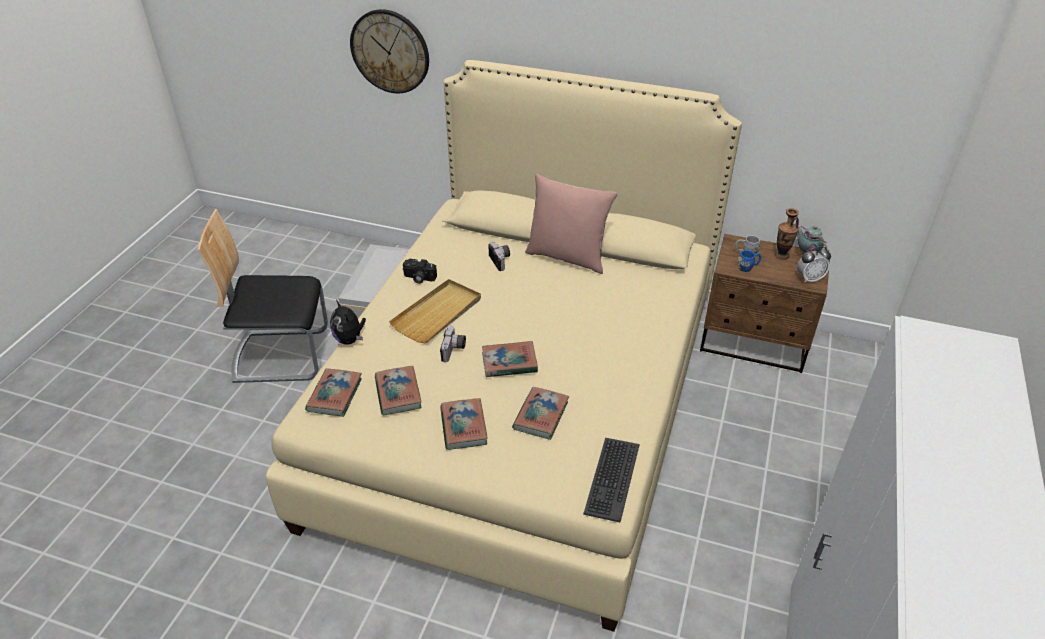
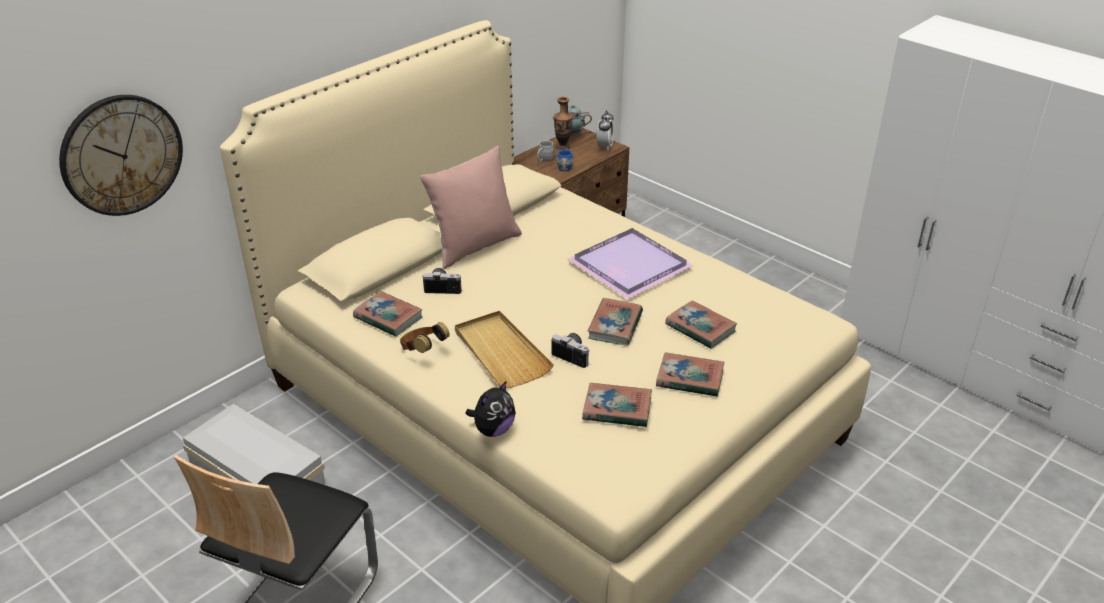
camera: 65 degrees left, 5 degrees down
(335, 395) = (589, 458): book -> book (388, 318)
(350, 339) = (493, 430): plush toy -> plush toy turned 45 degrees counterclockwise
(418, 278) = (423, 351): camera -> headphones
(604, 345) = (627, 266): none -> purple tray
(611, 478) = (797, 313): keyboard -> none

